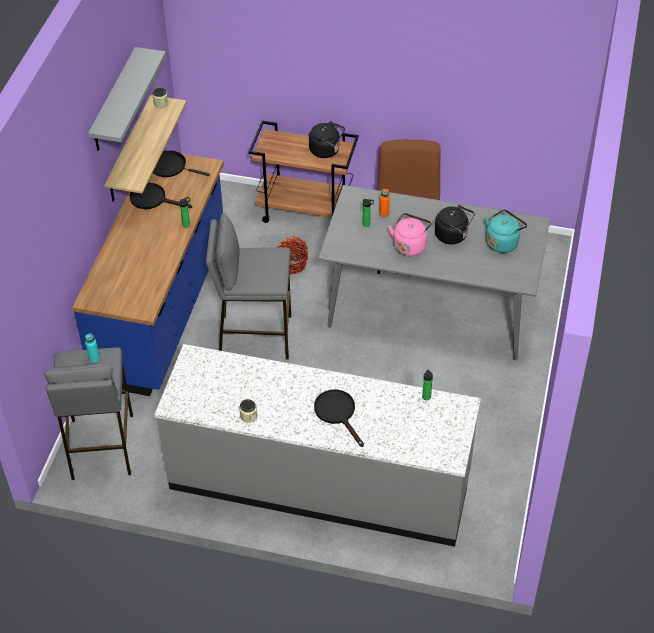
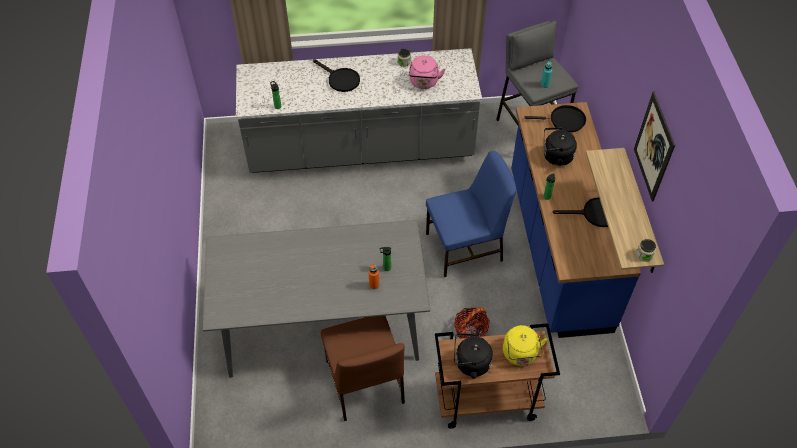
camera: 160 degrees right, 5 degrees up
(114, 101) = (653, 147): grey shelf -> picture
(170, 166) = (605, 255): black frying pan -> black frying pan (564, 121)
(255, 336) = (465, 247): grey stool -> blue chair
(282, 146) = (520, 355): none -> yellow kettle
(410, 245) = (336, 256): pink kettle -> pink kettle (424, 83)
(453, 236) = (297, 278): black kettle -> black kettle (555, 157)
(503, 242) = (247, 284): turquoise kettle -> none

